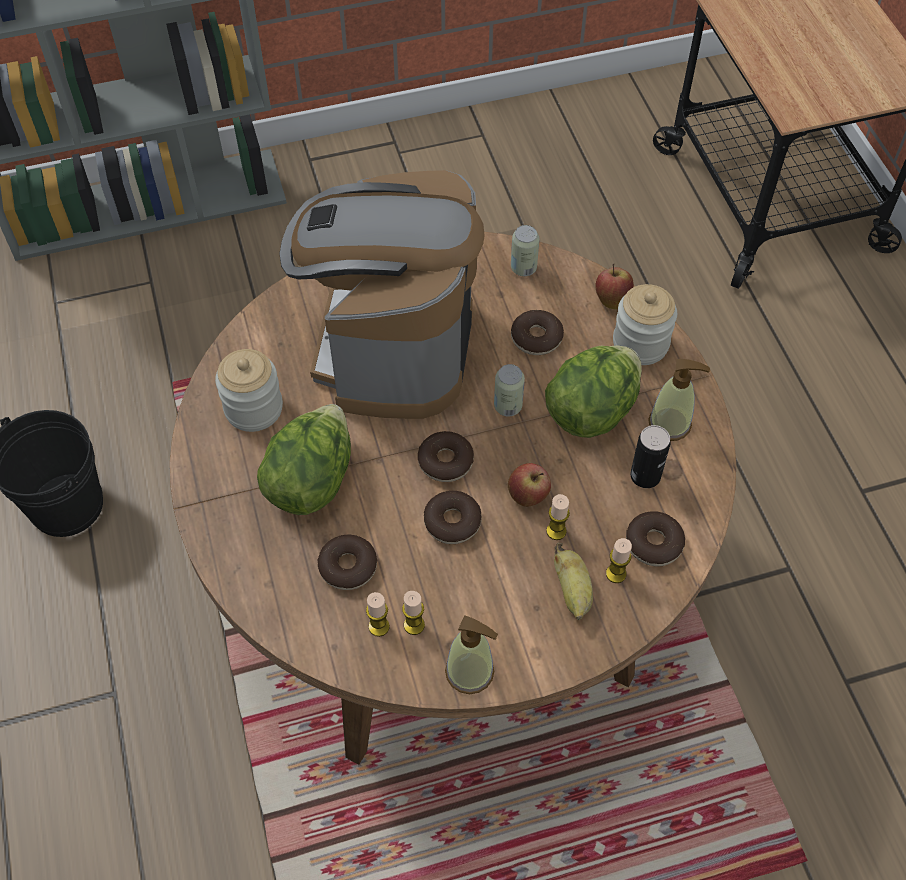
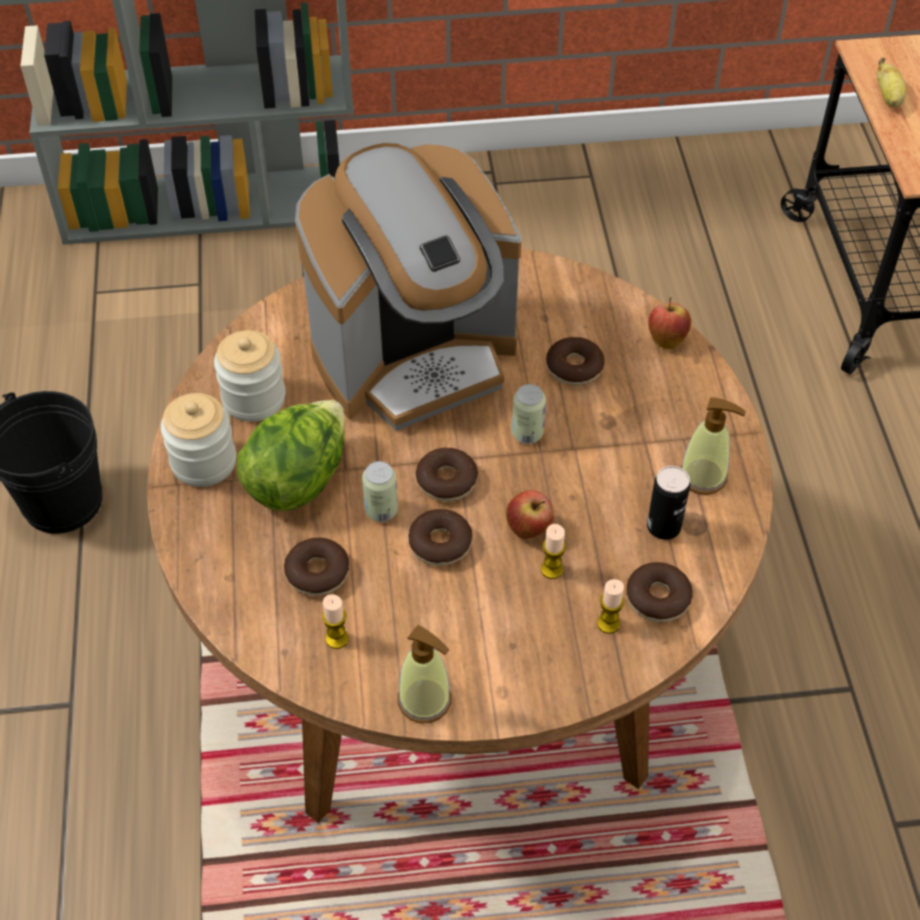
camera: 10 degrees right, 5 degrees down
(392, 348) = (415, 357): coffee machine -> coffee machine turned 135 degrees counterclockwise
(414, 625) = (375, 643): candle -> none
(523, 268) = (576, 294): can -> can (381, 510)
(572, 591) = (556, 635): banana -> banana (888, 98)
(591, 411) = (618, 451): lettuce -> none
(640, 344) = (688, 389): jar -> jar (203, 462)

